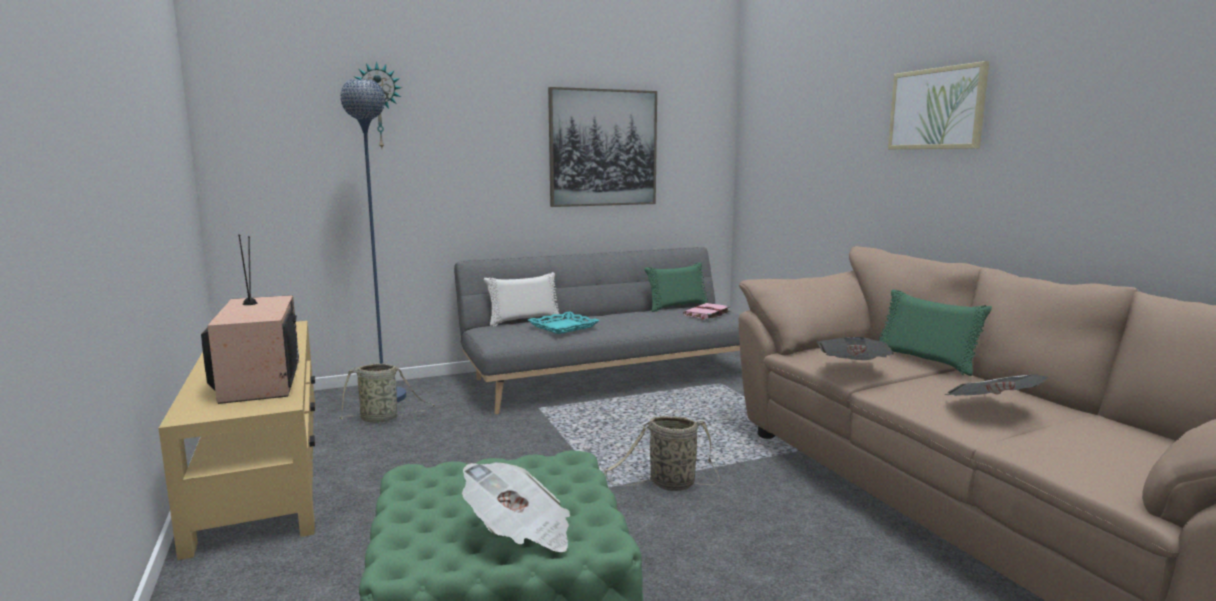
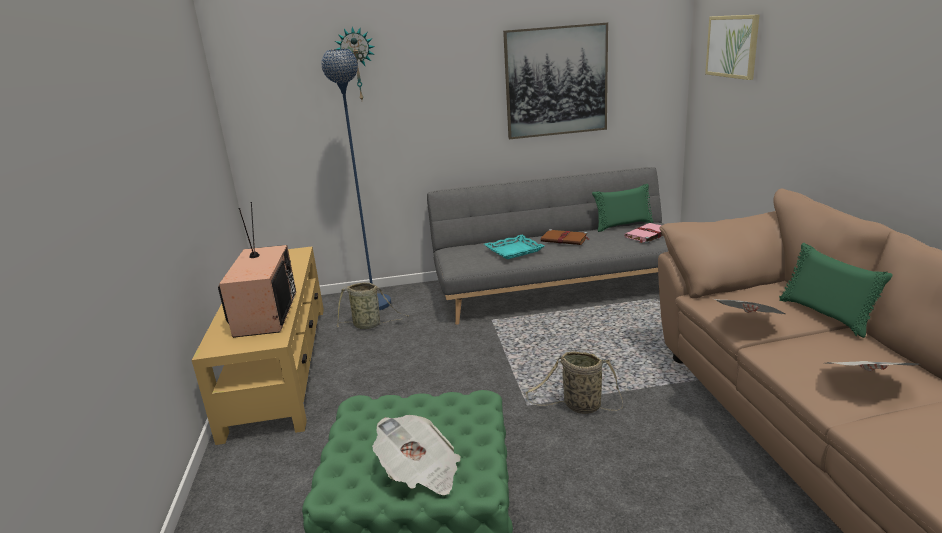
camera: 15 degrees right, 10 degrees up
(523, 321) = (484, 241): white pillow -> none
(618, 317) = (565, 239): none -> brown book
(936, 109) = (873, 53): picture -> picture (732, 46)

